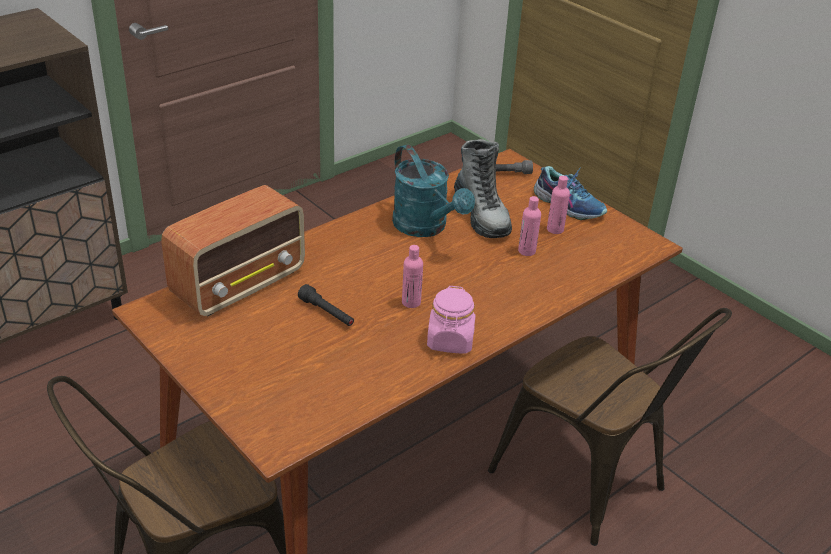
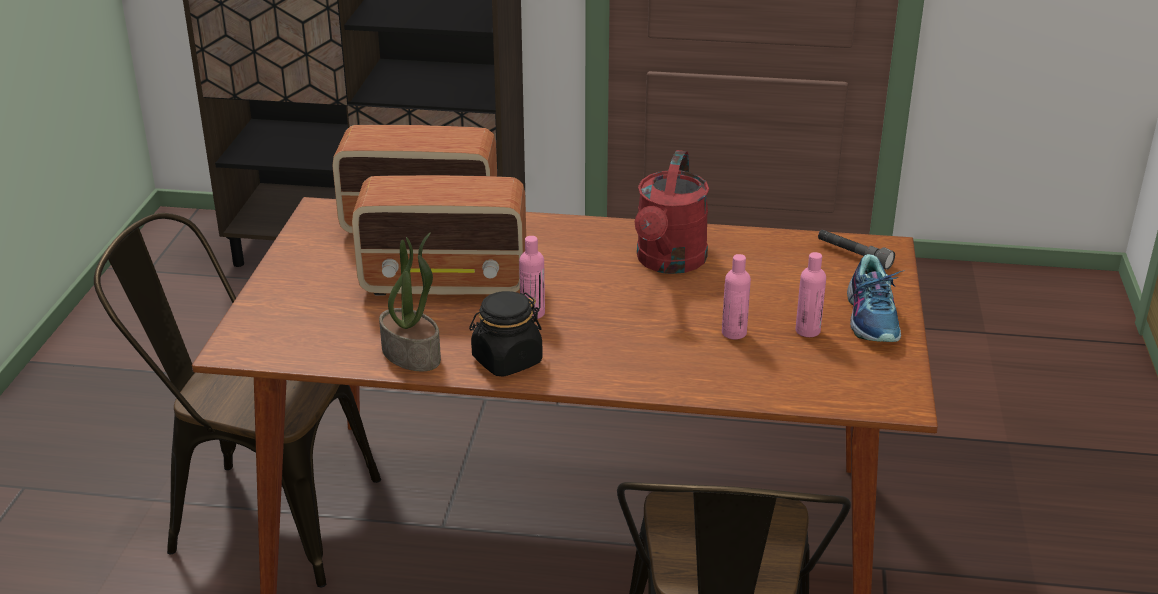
camera: 50 degrees right, 5 degrees down
(327, 313) = (446, 282): black flashlight -> radio
(393, 372) = (412, 354): none -> potted plant
(426, 227) = (669, 263): turquoise watering can -> red watering can
(450, 341) = (506, 361): pink jar -> black jar
(482, 214) = (751, 279): boot -> none

